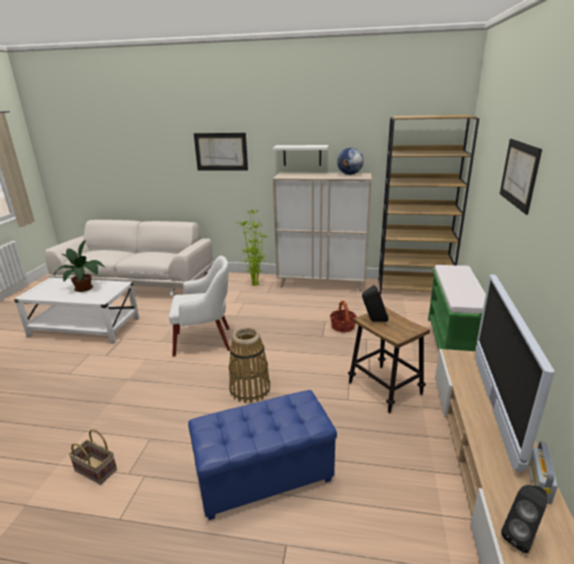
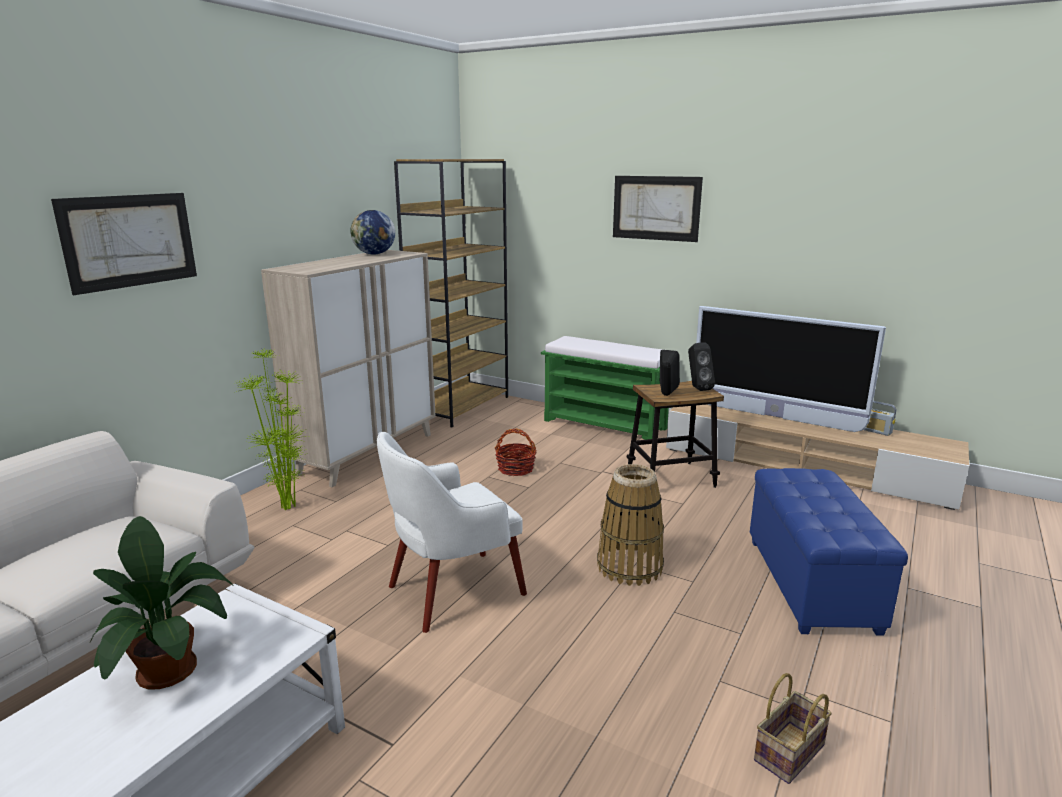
camera: 70 degrees left, 5 degrees down
(205, 341) = (452, 591): white armchair -> white armchair turned 135 degrees counterclockwise
(302, 155) = (288, 232): white shelf -> none
(521, 536) = (925, 450): black speaker -> black speaker (697, 388)

